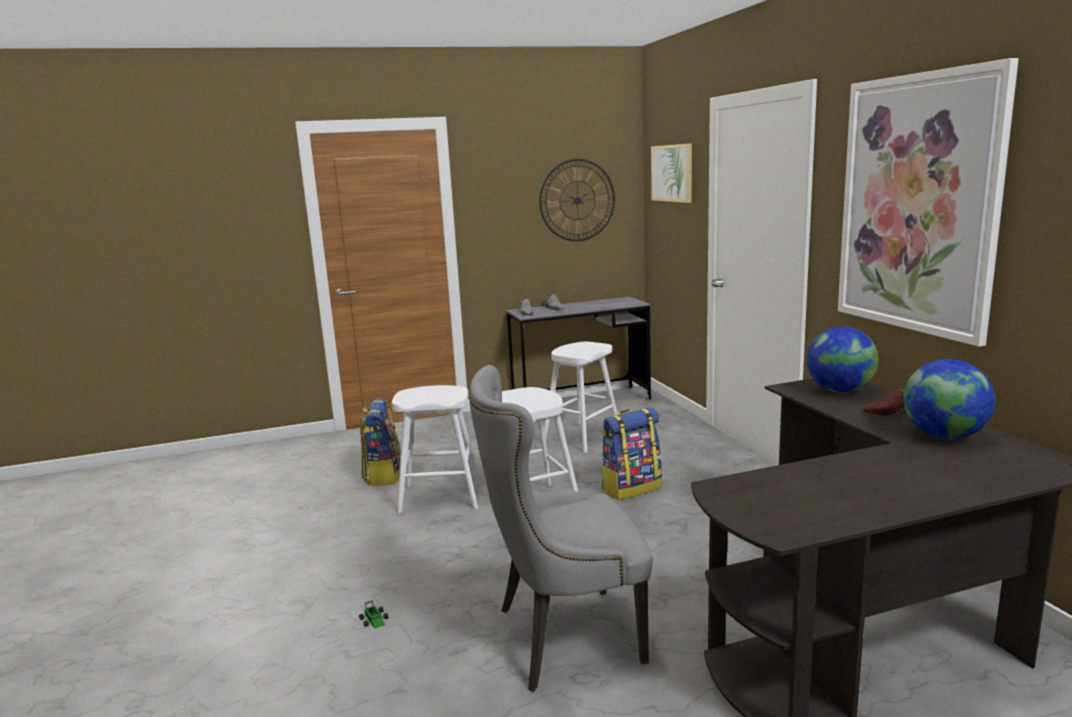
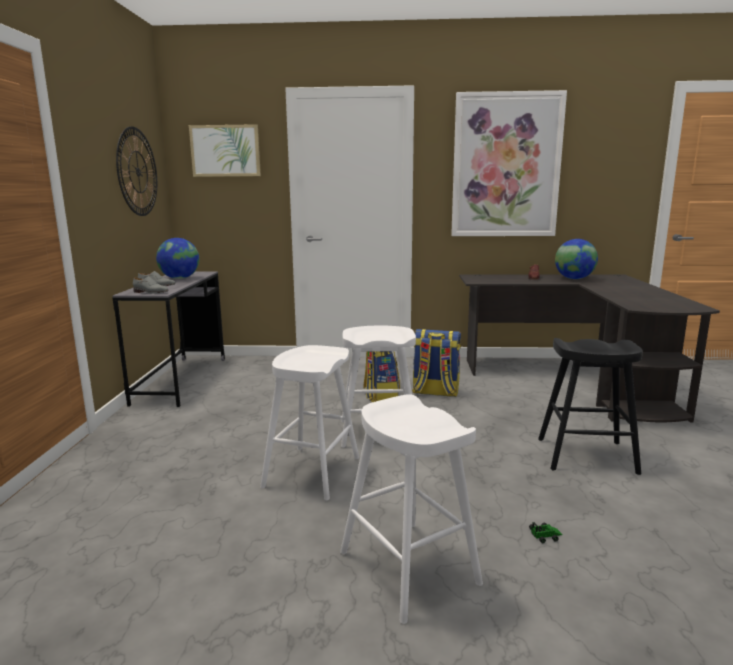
camera: 70 degrees left, 0 degrees up
(382, 475) = (208, 500): backpack -> backpack (435, 392)
(565, 637) = (586, 456): grey chair -> black stool
(582, 437) = (261, 394): white stool -> white stool (408, 568)
(840, 391) = (491, 278): globe -> globe (180, 278)

